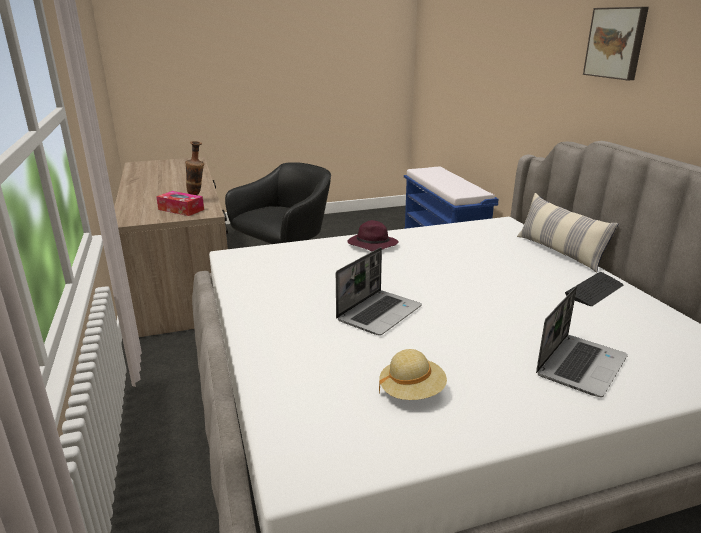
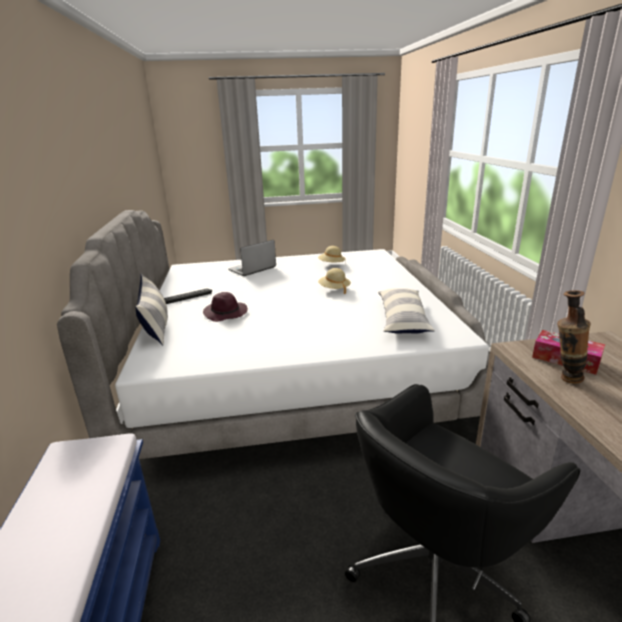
camera: 170 degrees left, 0 degrees up
(284, 270) = (402, 319): none -> pillow
(371, 245) = (319, 342): purple hat -> purple hat (226, 313)
(379, 313) = (334, 289): laptop -> beige hat
(616, 43) = (46, 145): picture -> none

